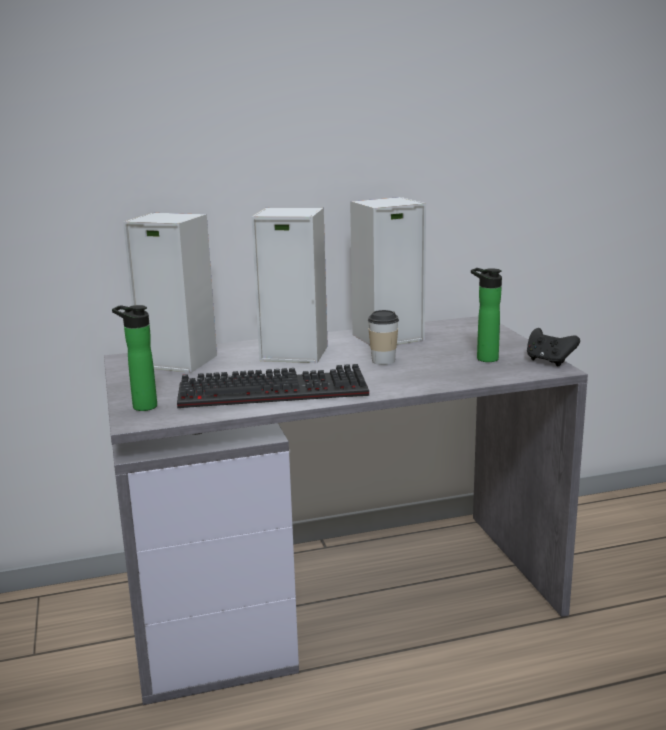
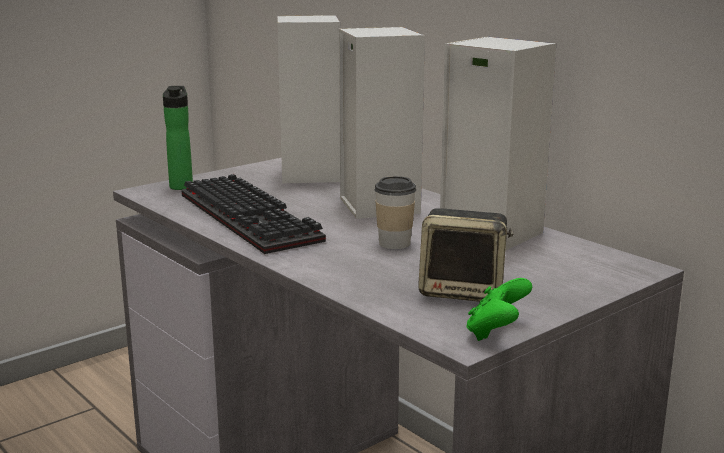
camera: 65 degrees right, 0 degrees up
(484, 358) = (463, 291): bottle -> speaker
(549, 361) = (496, 332): black game controller -> green game controller

